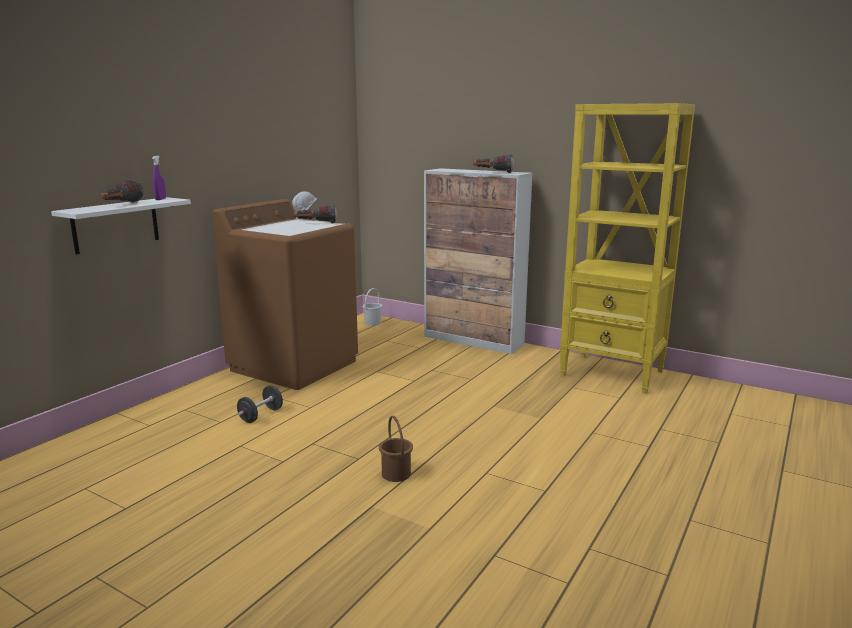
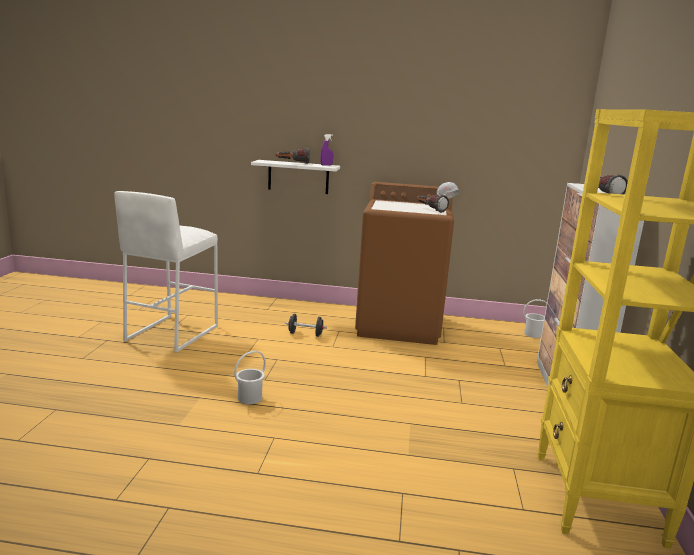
camera: 65 degrees right, 0 degrees up
(142, 509) = (171, 333): none -> white stool
(396, 474) = (250, 398): brown bucket -> white bucket

